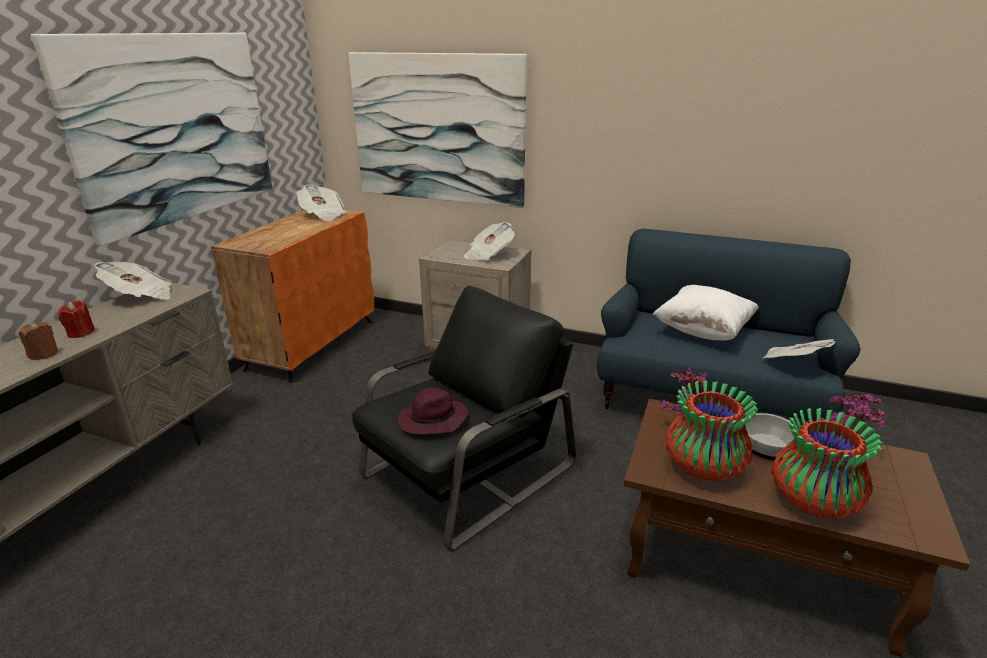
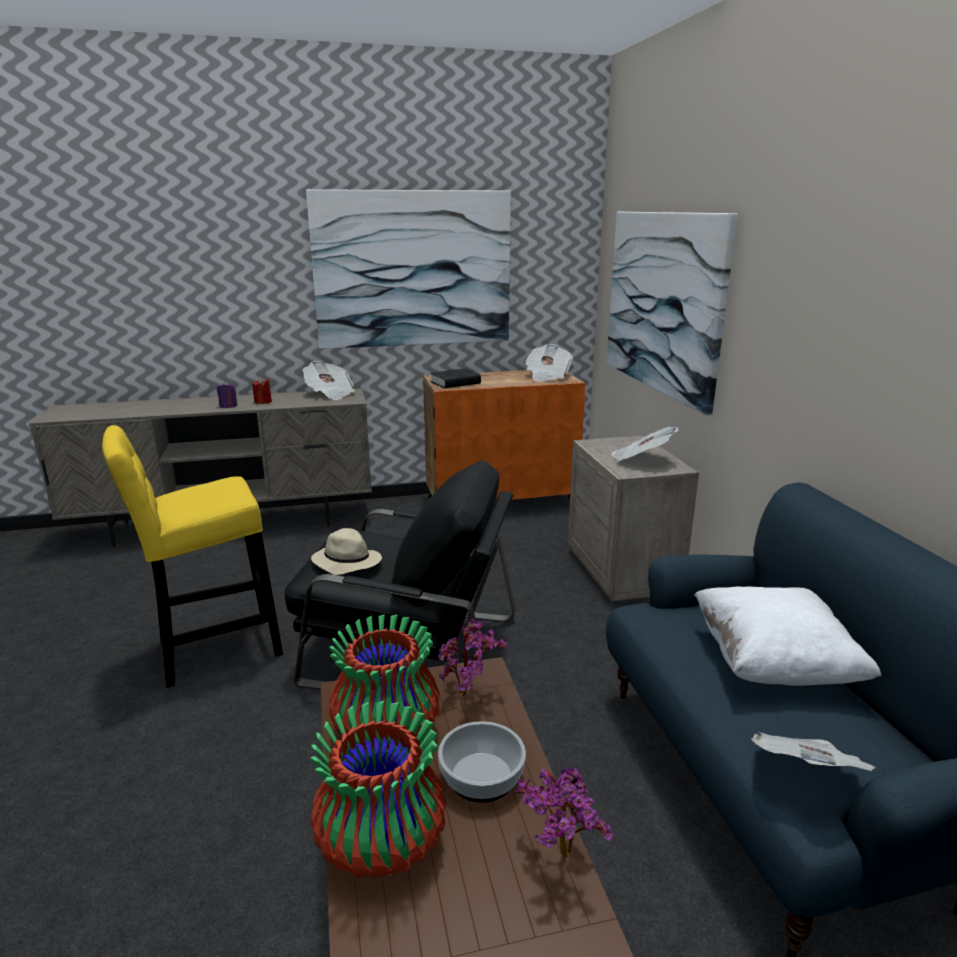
camera: 55 degrees right, 5 degrees down
(44, 354) = (228, 406): brown candle -> purple candle
(266, 242) = (455, 383): none -> black book
(330, 596) = (212, 650): none -> yellow stool
(432, 421) = (346, 562): purple hat -> beige hat

